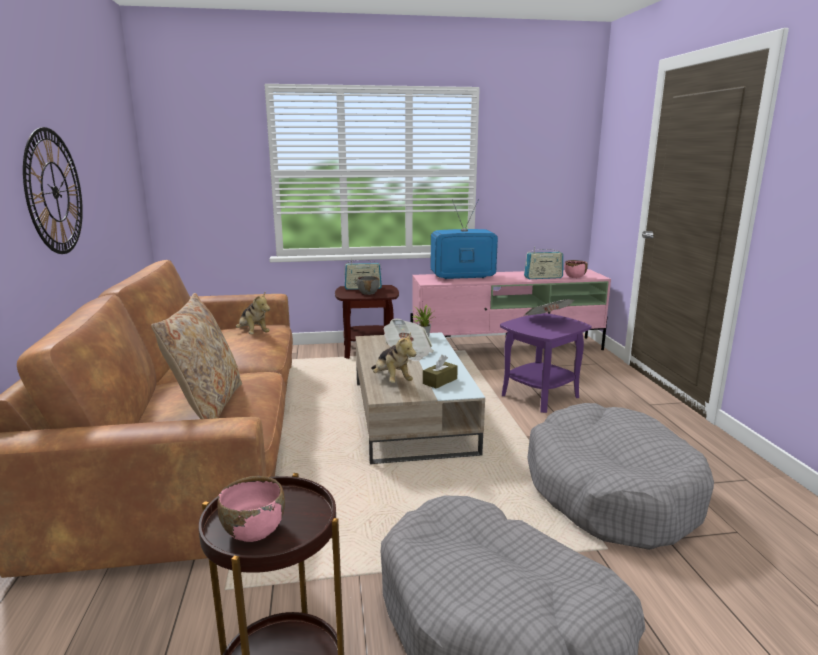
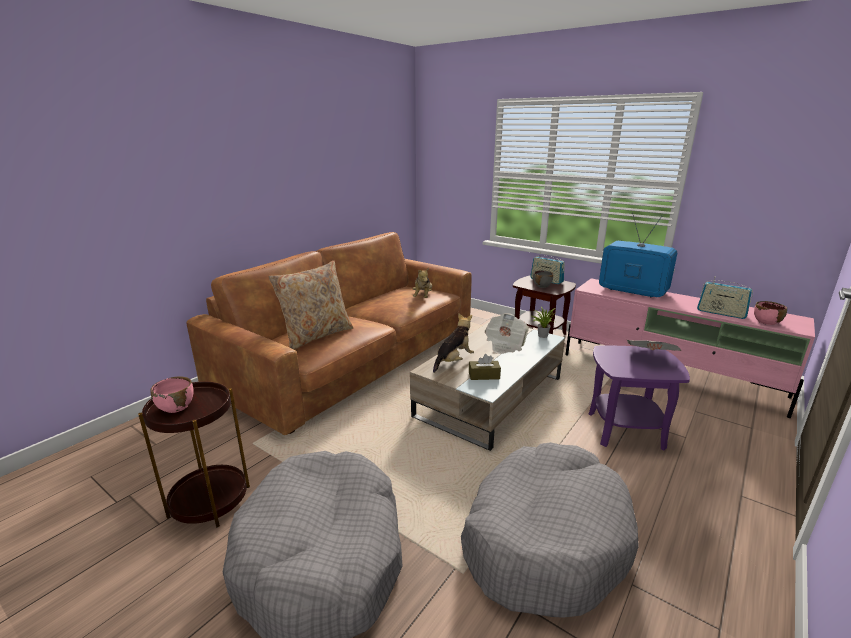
camera: 45 degrees right, 5 degrees up
(55, 192) = (300, 184): wall clock -> none
(391, 380) = (453, 361): plush toy -> plush toy turned 150 degrees counterclockwise

